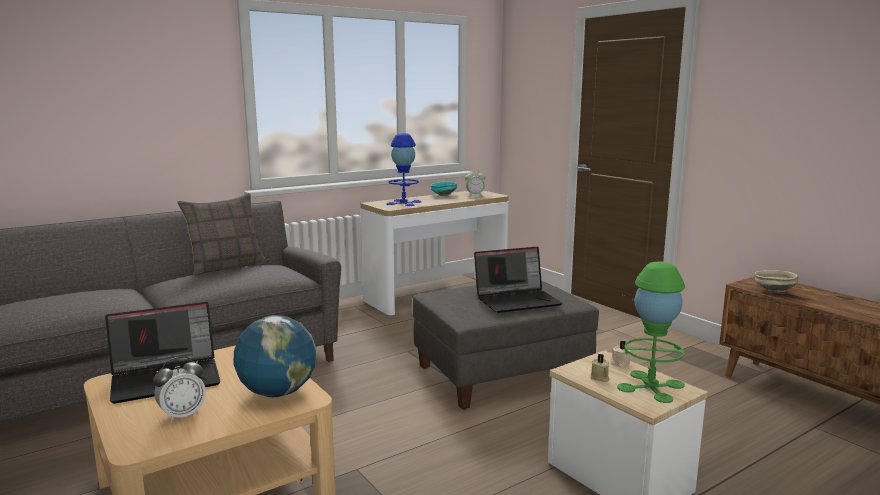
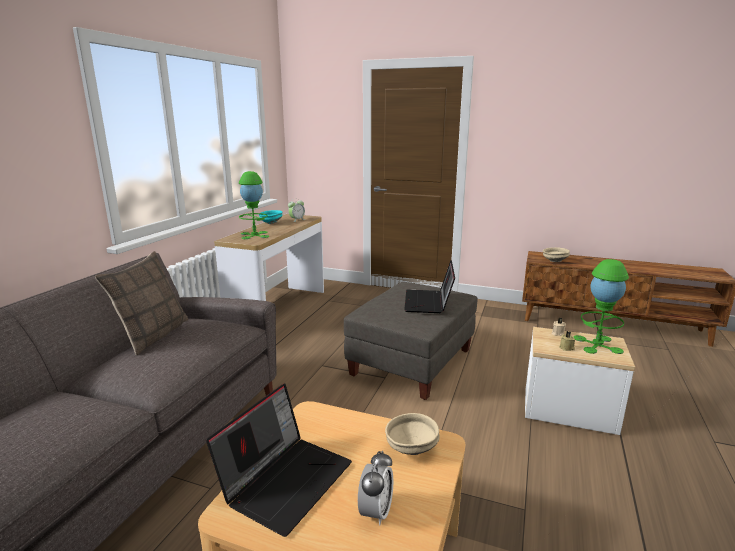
camera: 35 degrees left, 5 degrees up
(277, 392) = (410, 448): globe -> beige bowl
(403, 203) = (254, 235): blue table lamp -> green table lamp
(517, 300) = (429, 303): laptop -> laptop turned 150 degrees clockwise

